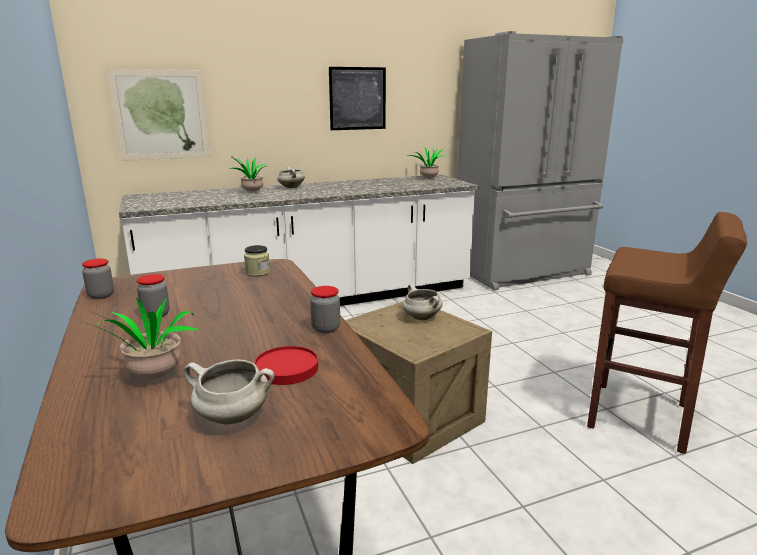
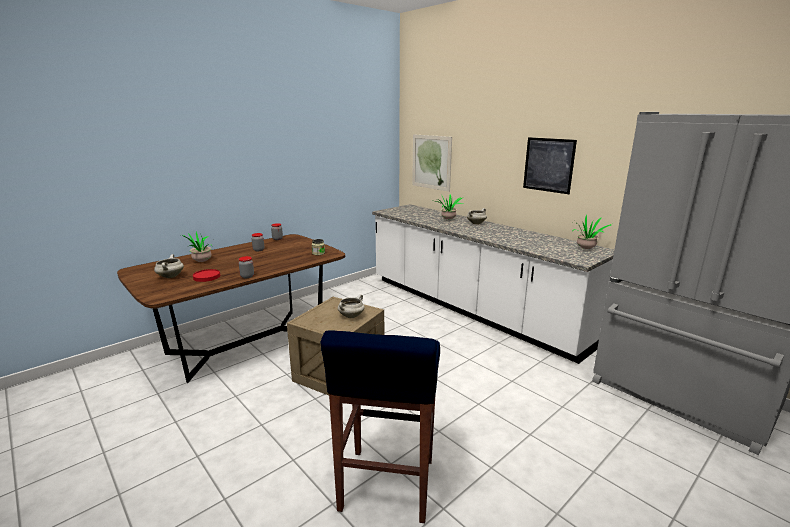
camera: 70 degrees right, 0 degrees up
(640, 417) = (386, 486): brown stool -> blue stool

